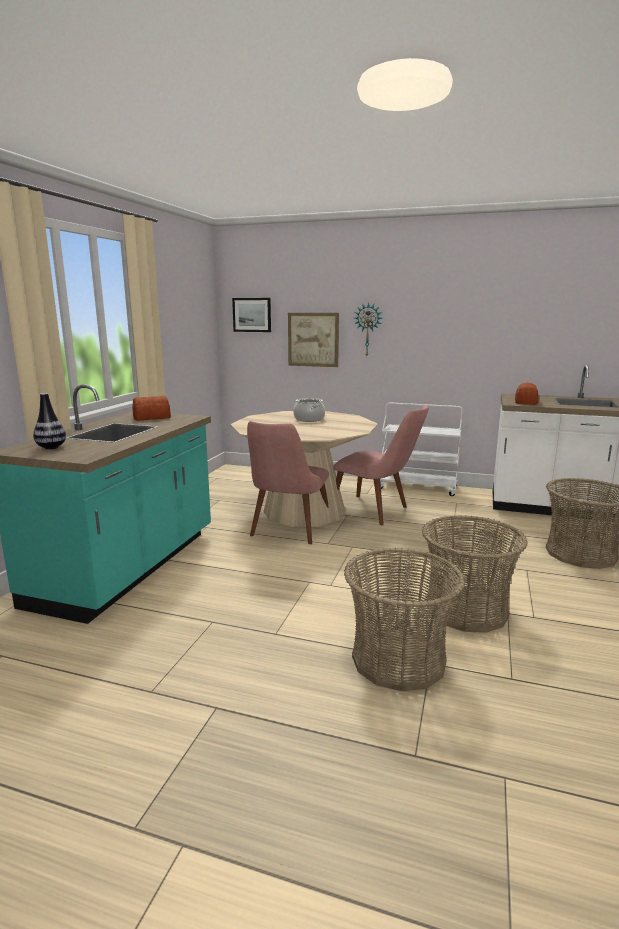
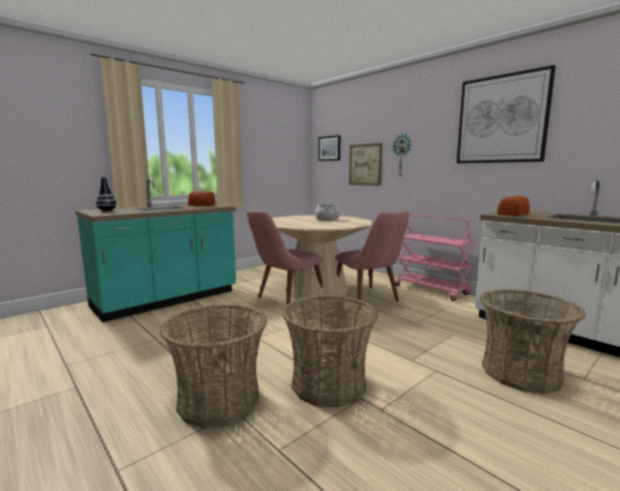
camera: 30 degrees right, 5 degrees down
(418, 487) = (431, 290): white cart -> pink cart
(489, 297) = (501, 119): none -> picture

